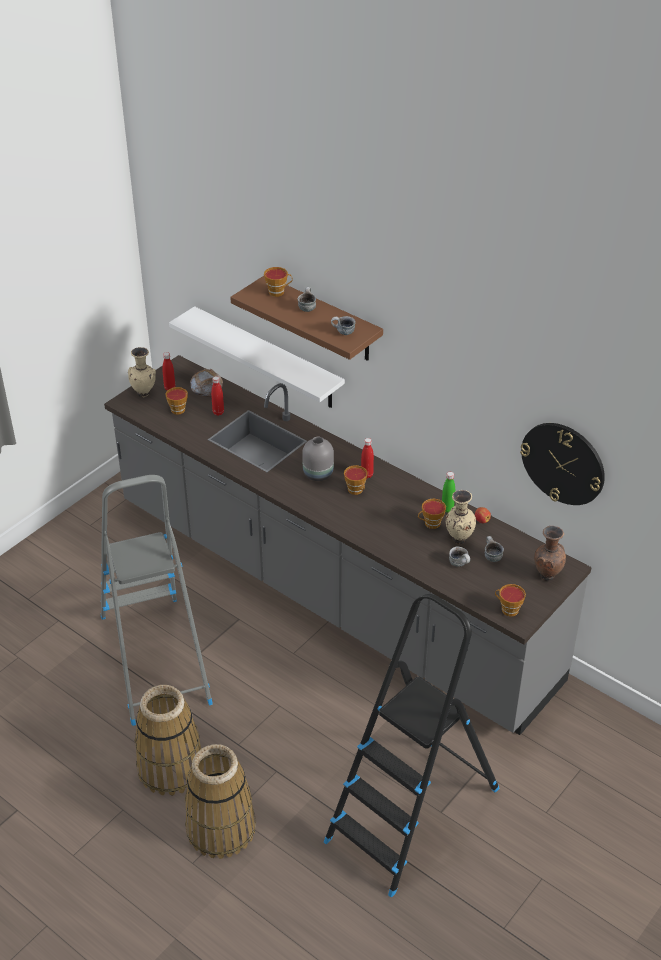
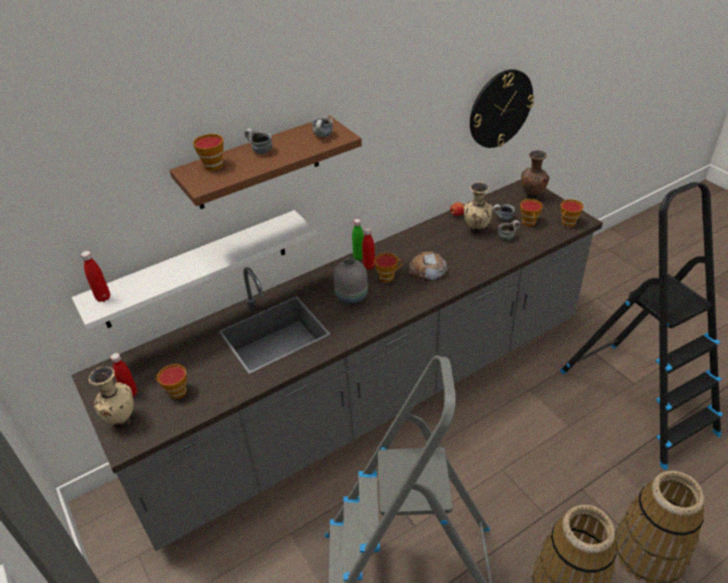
camera: 70 degrees left, 0 degrees up
(206, 386) = (152, 359): bread -> bread (427, 270)
(218, 412) = (207, 356): red bottle -> red bottle (103, 297)
(430, 524) = (451, 242): cup -> cup (529, 223)
(447, 509) = (435, 229): green bottle -> green bottle (359, 257)

